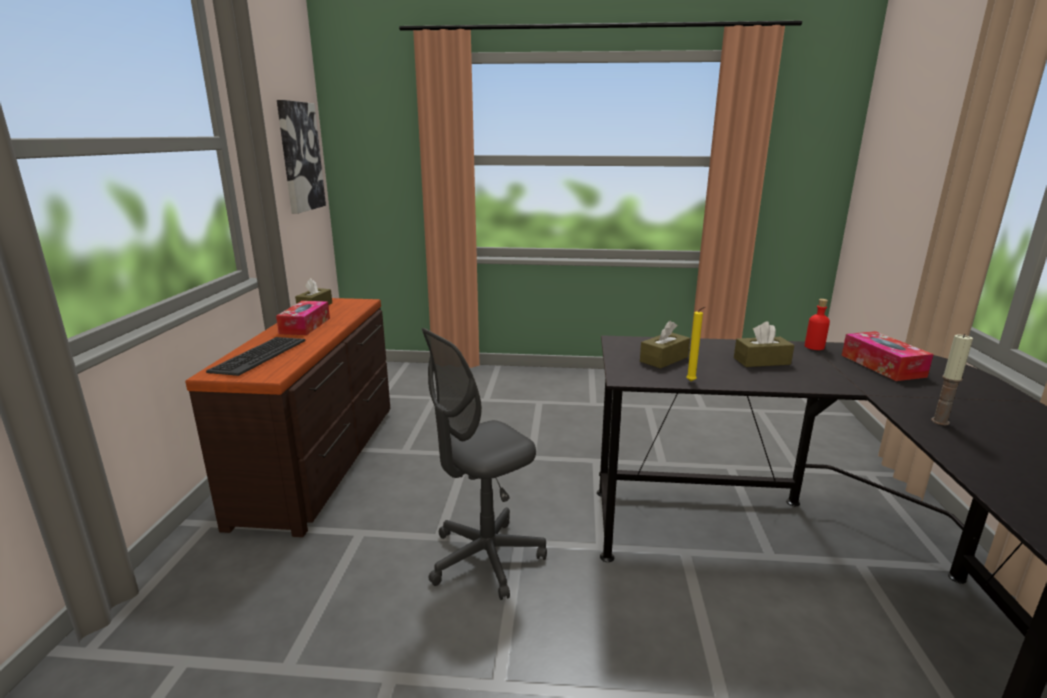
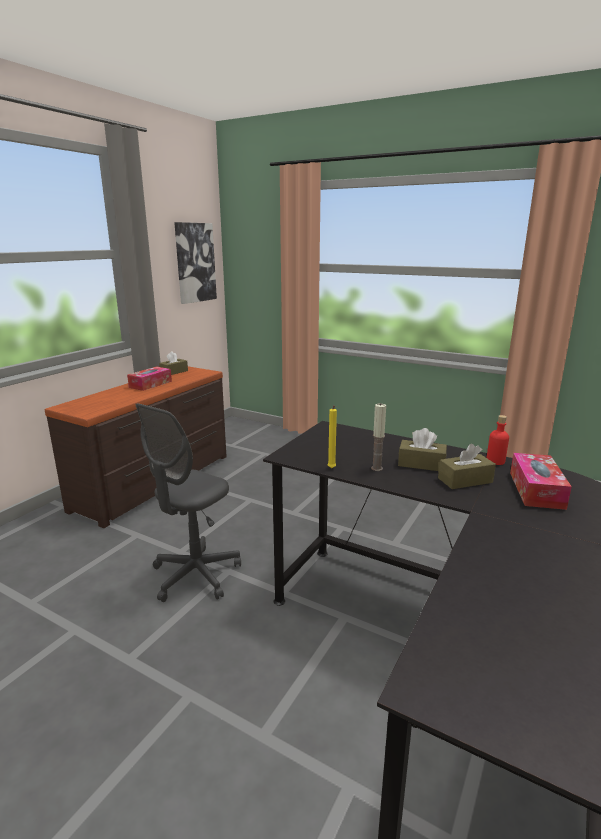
camera: 25 degrees right, 0 degrees up
(258, 356) = (98, 400): keyboard -> none
(485, 558) = (196, 575): grey office chair -> grey office chair turned 45 degrees counterclockwise
(664, 359) = (339, 447): brown tissue box -> brown tissue box (465, 480)
(940, 421) = (502, 549): candle -> candle (377, 468)

